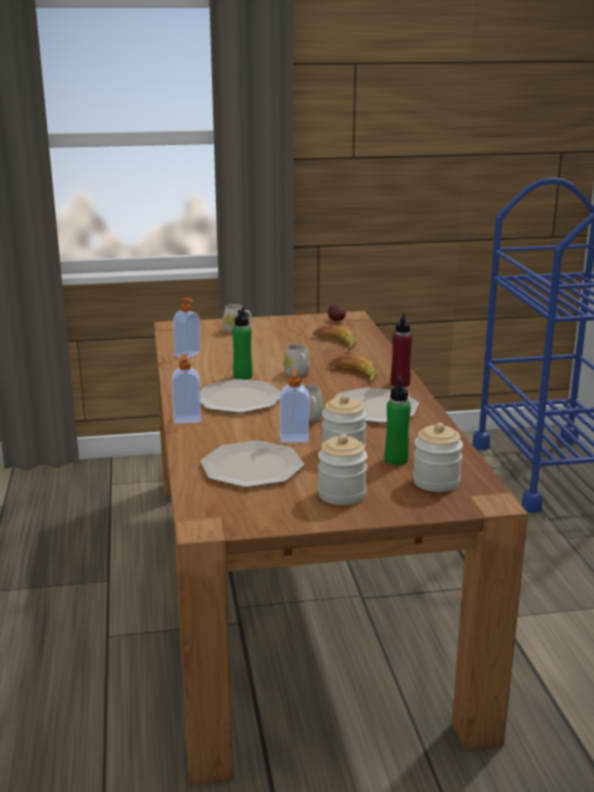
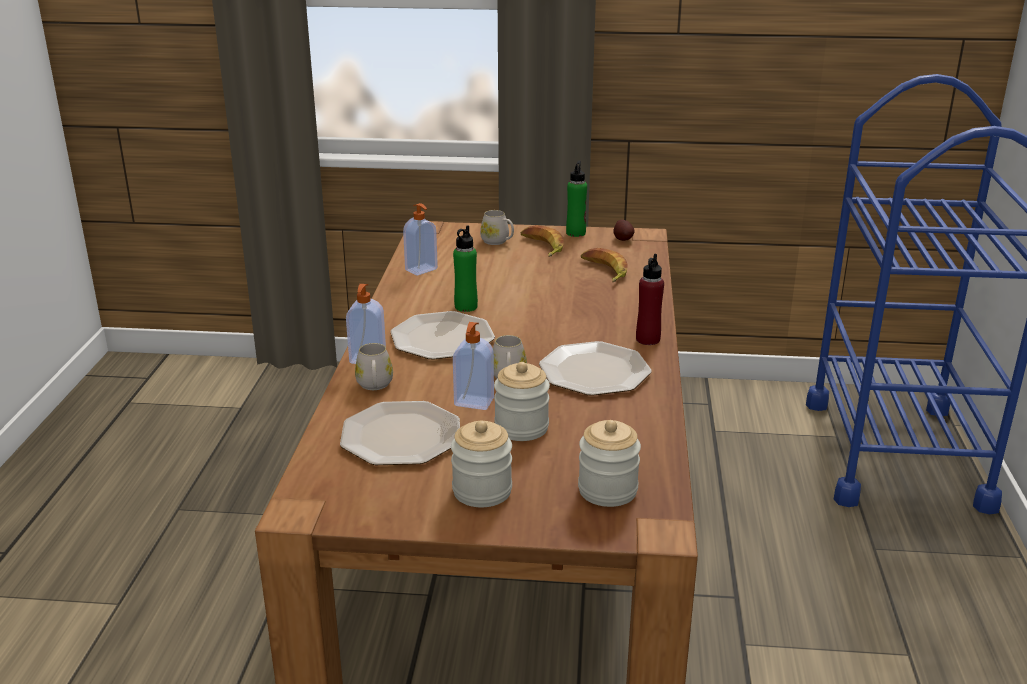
camera: 15 degrees right, 5 degrees up
(298, 374) = (532, 311): white mug -> white mug (375, 386)
(354, 374) = (599, 319): banana -> banana (541, 246)
(396, 460) = (577, 450): green bottle -> green bottle (576, 233)

